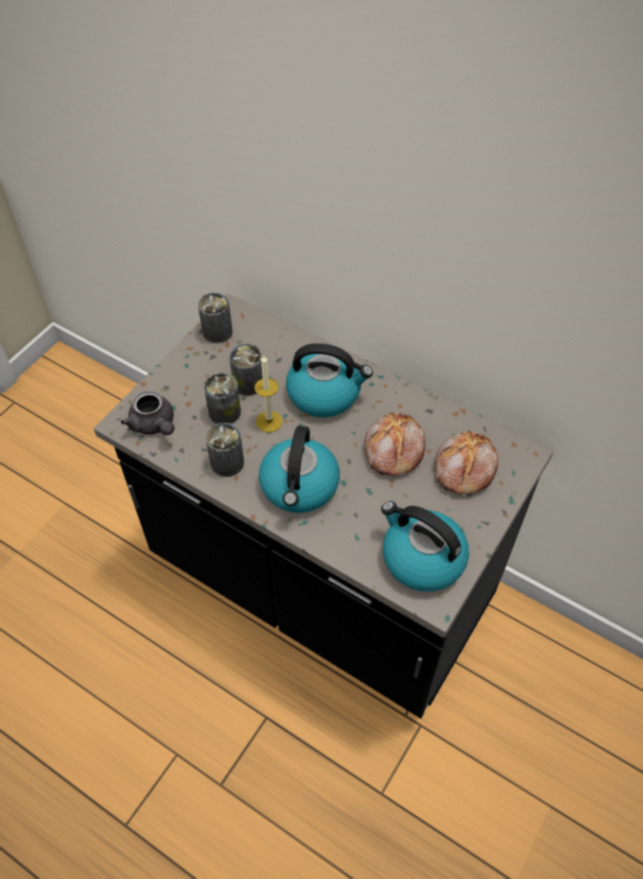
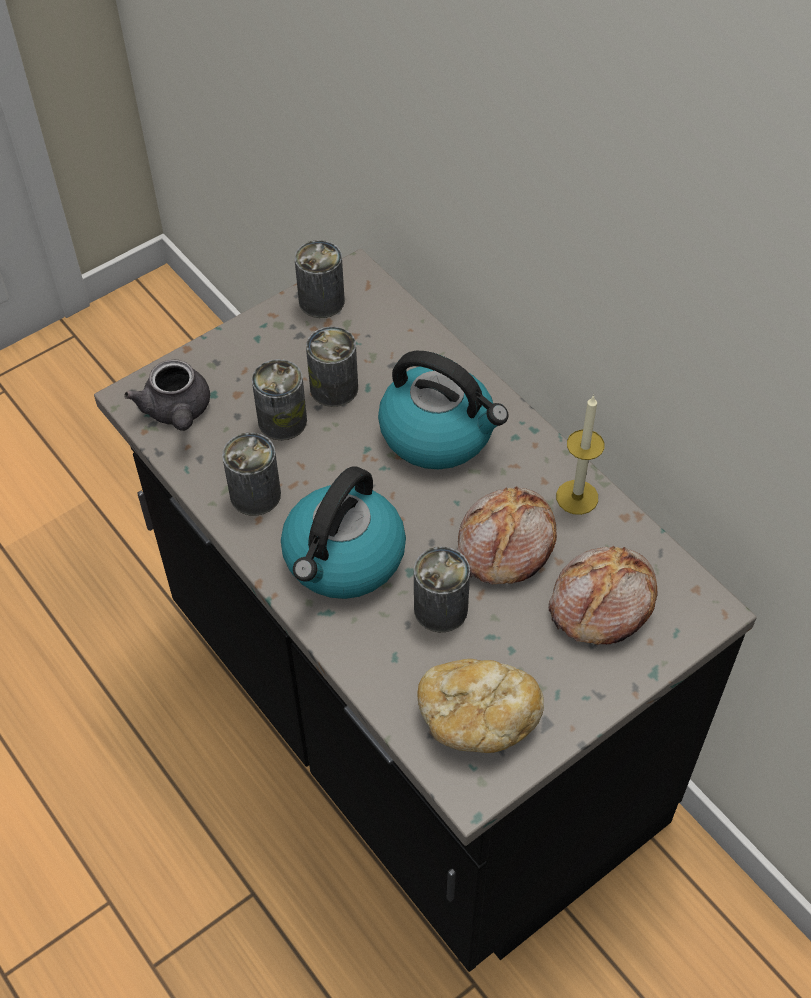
camera: 20 degrees right, 0 degrees up
(269, 421) = (340, 451): candle -> candle (577, 497)
(371, 499) = (440, 609): none -> can
(421, 558) = (477, 717): kettle -> bread

